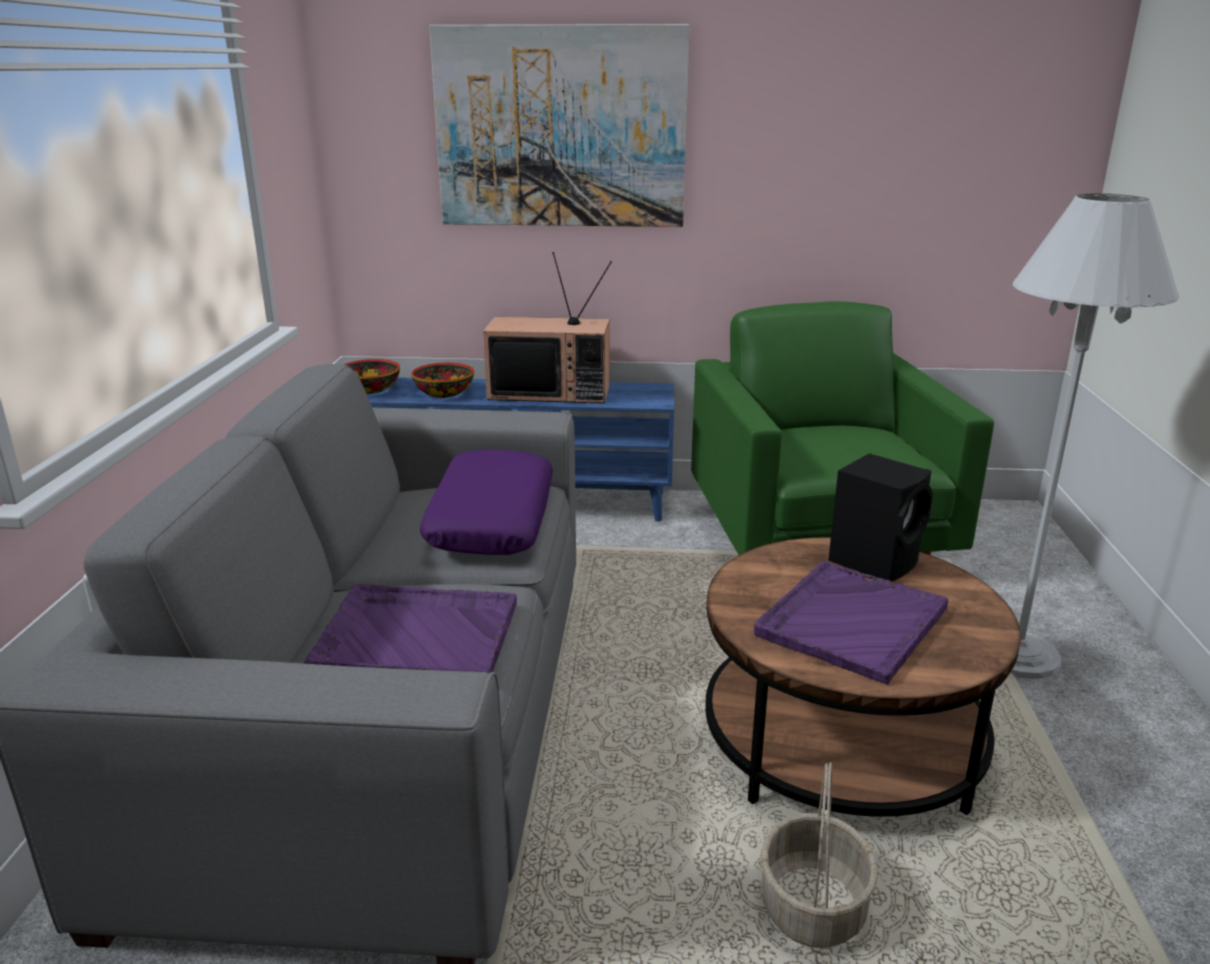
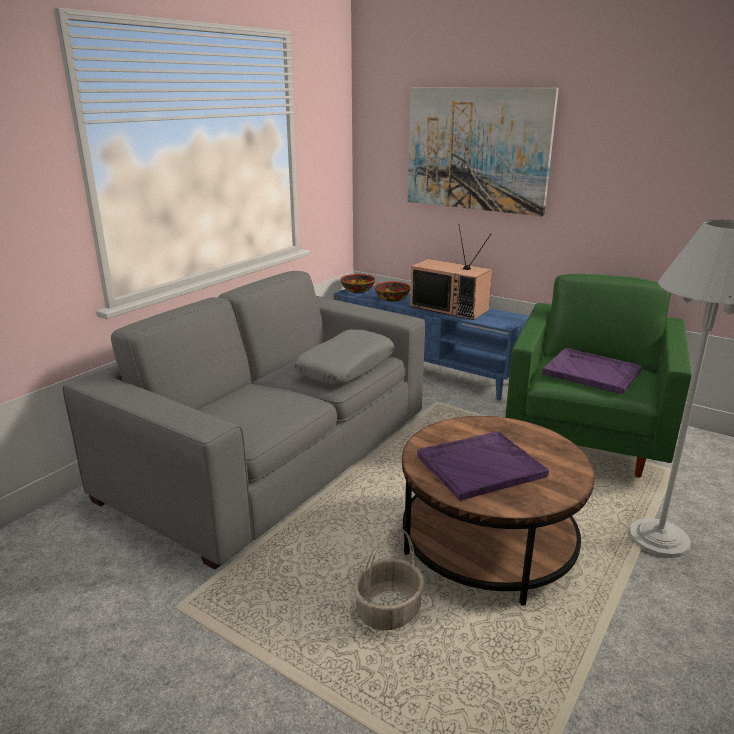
camera: 30 degrees right, 0 degrees up
(415, 637) = (253, 409): purple tray -> purple tray (590, 372)
(491, 520) = (346, 367): purple pillow -> grey pillow
(875, 561) = (537, 441): black speaker -> none

